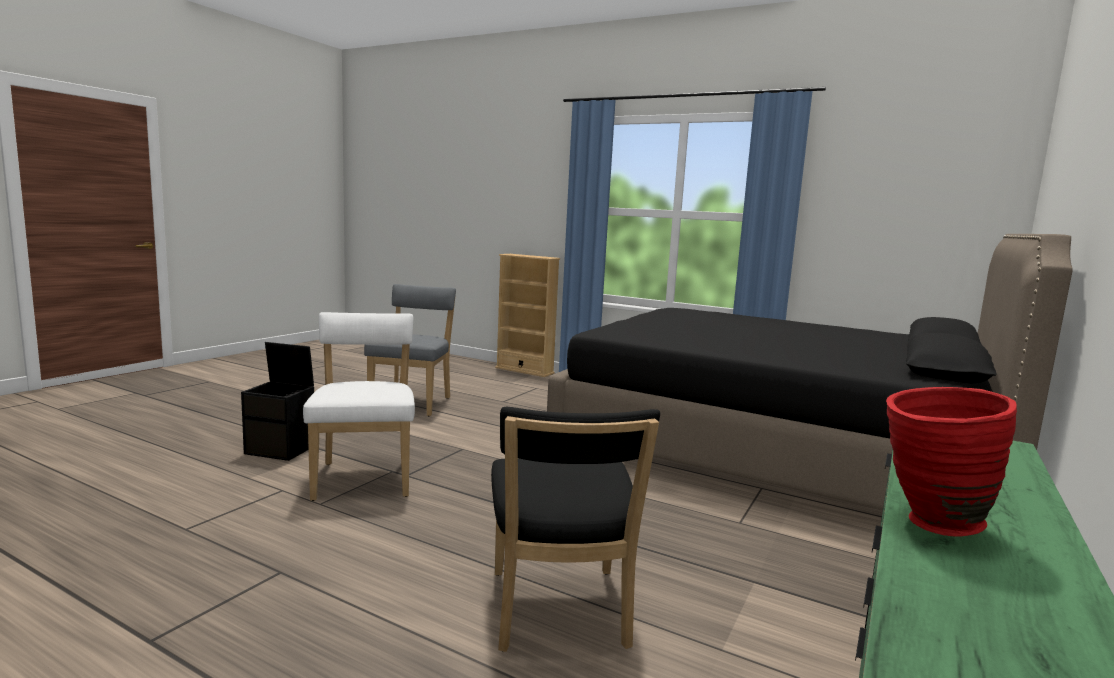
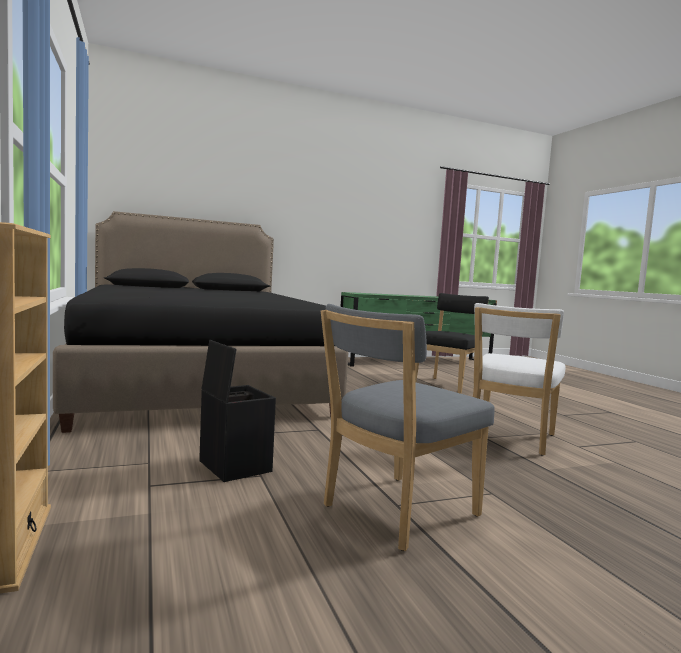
camera: 140 degrees left, 5 degrees down
(282, 449) = (597, 482): black storage box -> black storage box (233, 466)
(928, 524) = (422, 296): red vase -> none

